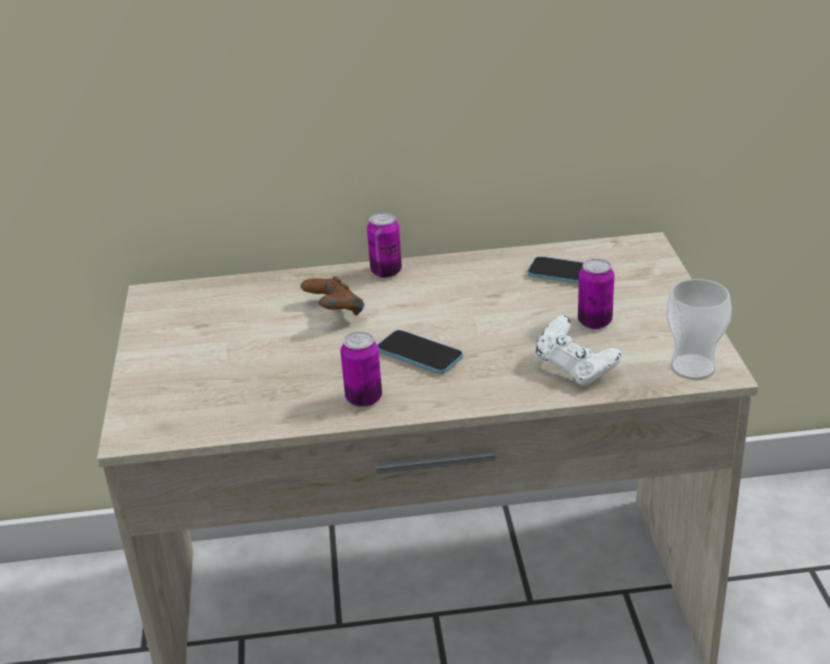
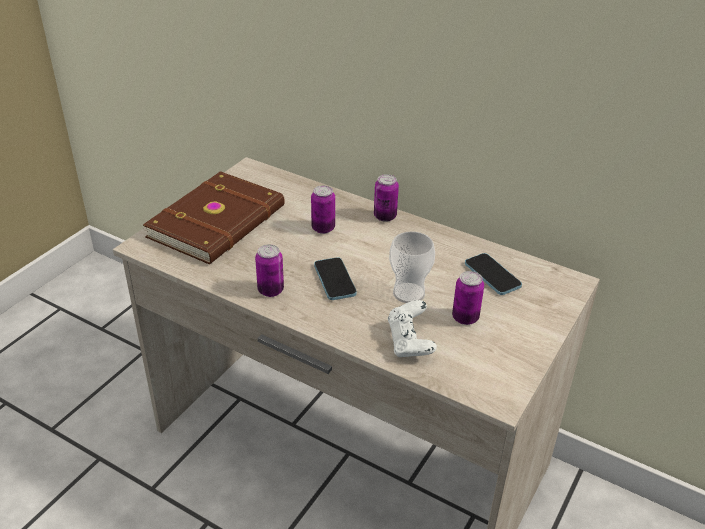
camera: 35 degrees right, 5 degrees up
(199, 364) = (219, 222): none -> brown book
(334, 313) = (323, 228): brown game controller -> can
(693, 367) = (486, 386): cup -> cup (409, 293)

